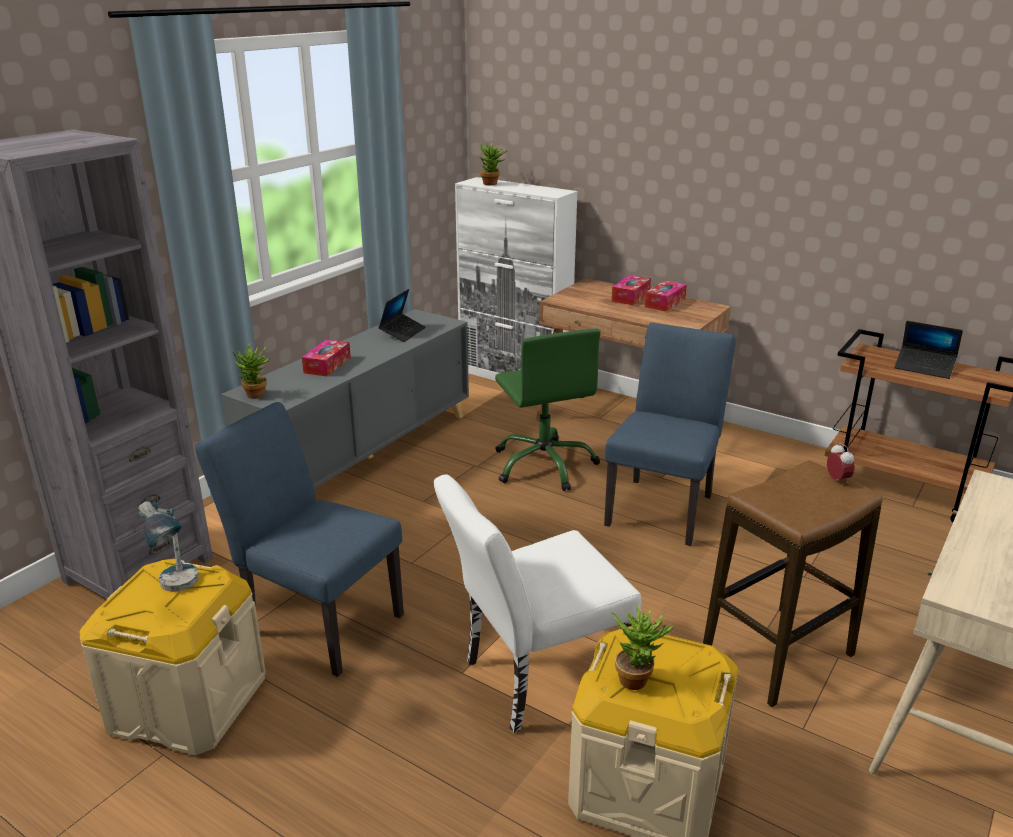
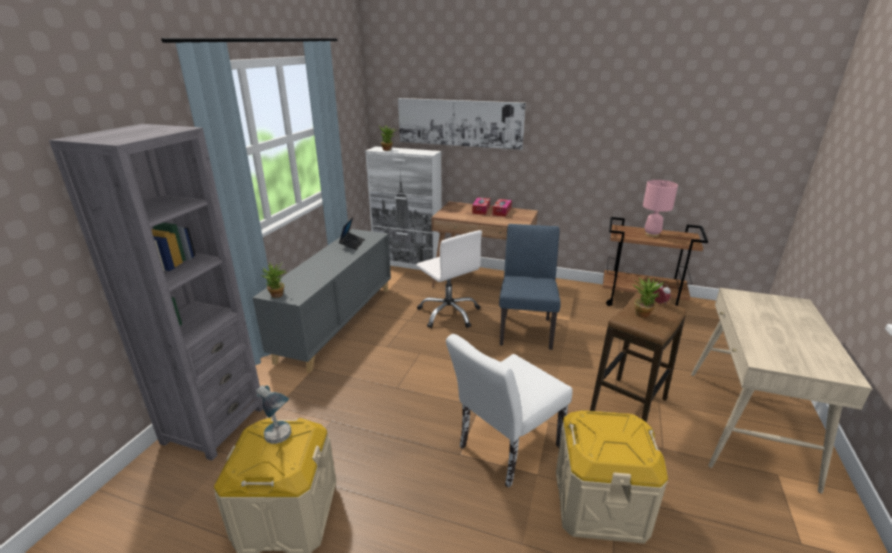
camera: 15 degrees left, 0 degrees up
(316, 620) = (352, 437): blue chair -> none
(327, 365) = (315, 270): tissue box -> none
(544, 465) = (449, 313): green office chair -> white office chair
(610, 145) = (459, 123): none -> picture
(637, 678) = (604, 443): potted plant -> potted plant (643, 313)
(924, 368) = (652, 234): laptop -> pink table lamp

